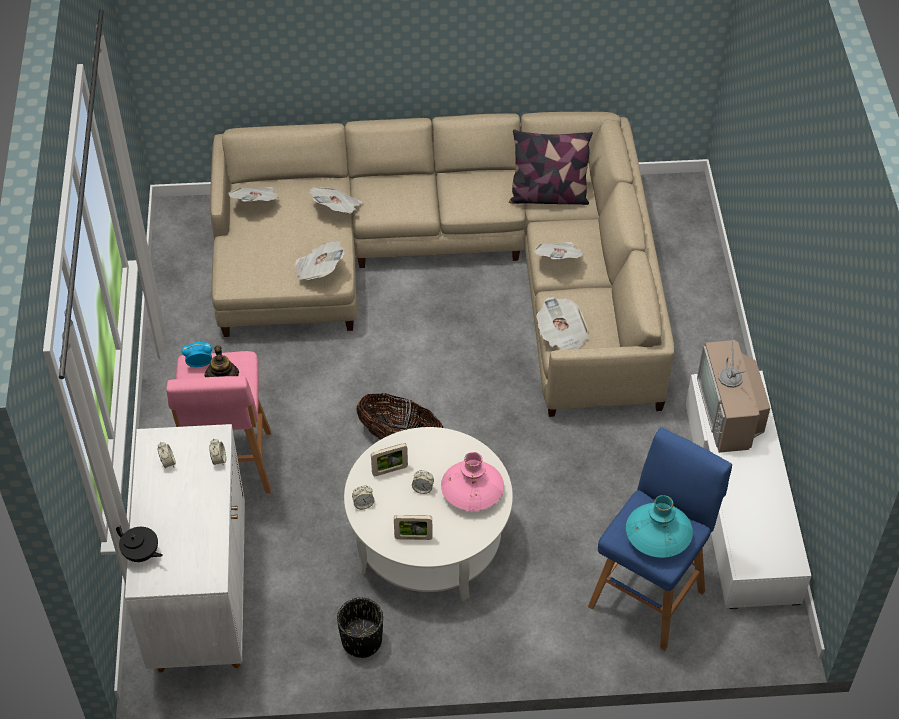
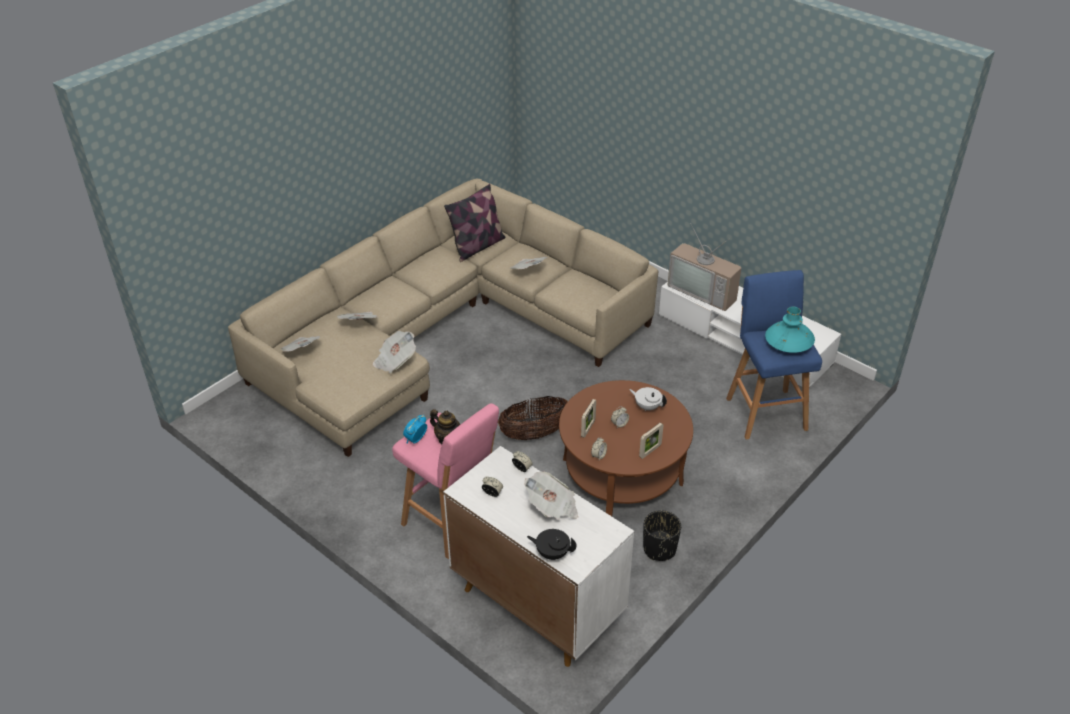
camera: 45 degrees left, 10 degrees down
(141, 554) = (552, 553): black teapot -> black teapot turned 150 degrees counterclockwise
(429, 540) = (622, 471): white coffee table -> brown coffee table
(472, 492) = (647, 406): pink vase -> white teapot
(562, 336) = (582, 304): newspaper -> newspaper (552, 507)

